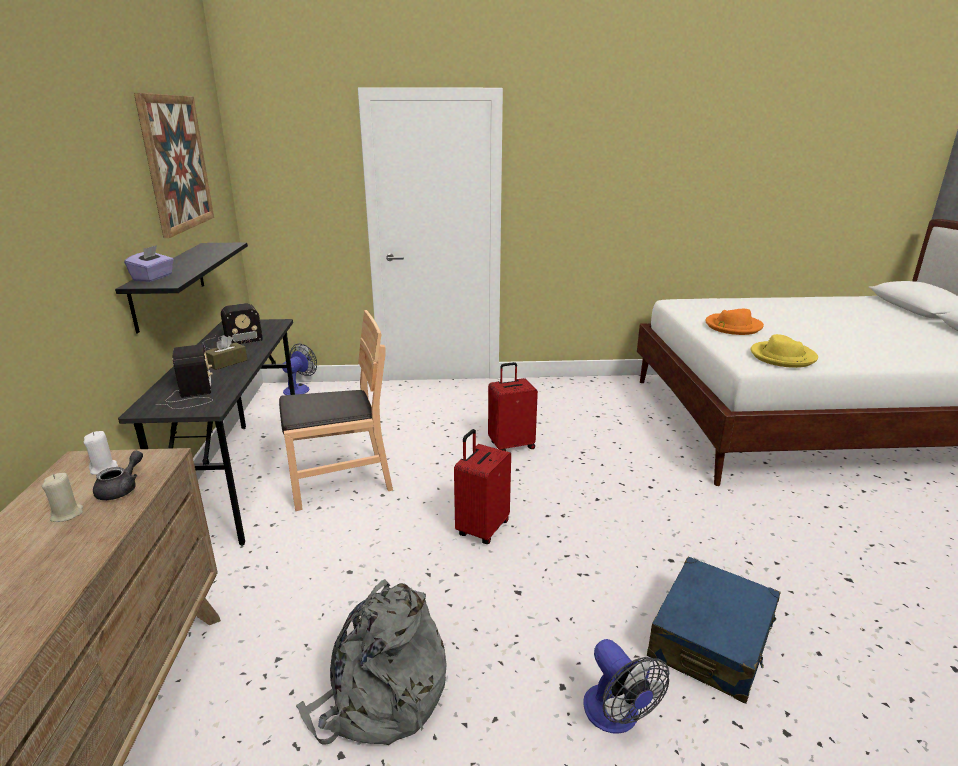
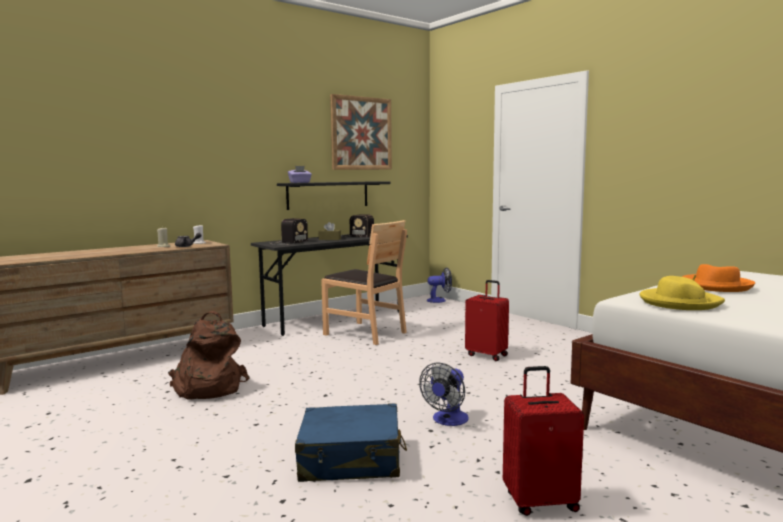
camera: 55 degrees right, 15 degrees down
(380, 698) = (207, 388): grey backpack -> brown backpack
(481, 528) = (374, 372): red suitcase -> red suitcase (540, 501)
(617, 717) = (245, 443): fan -> fan (447, 420)

